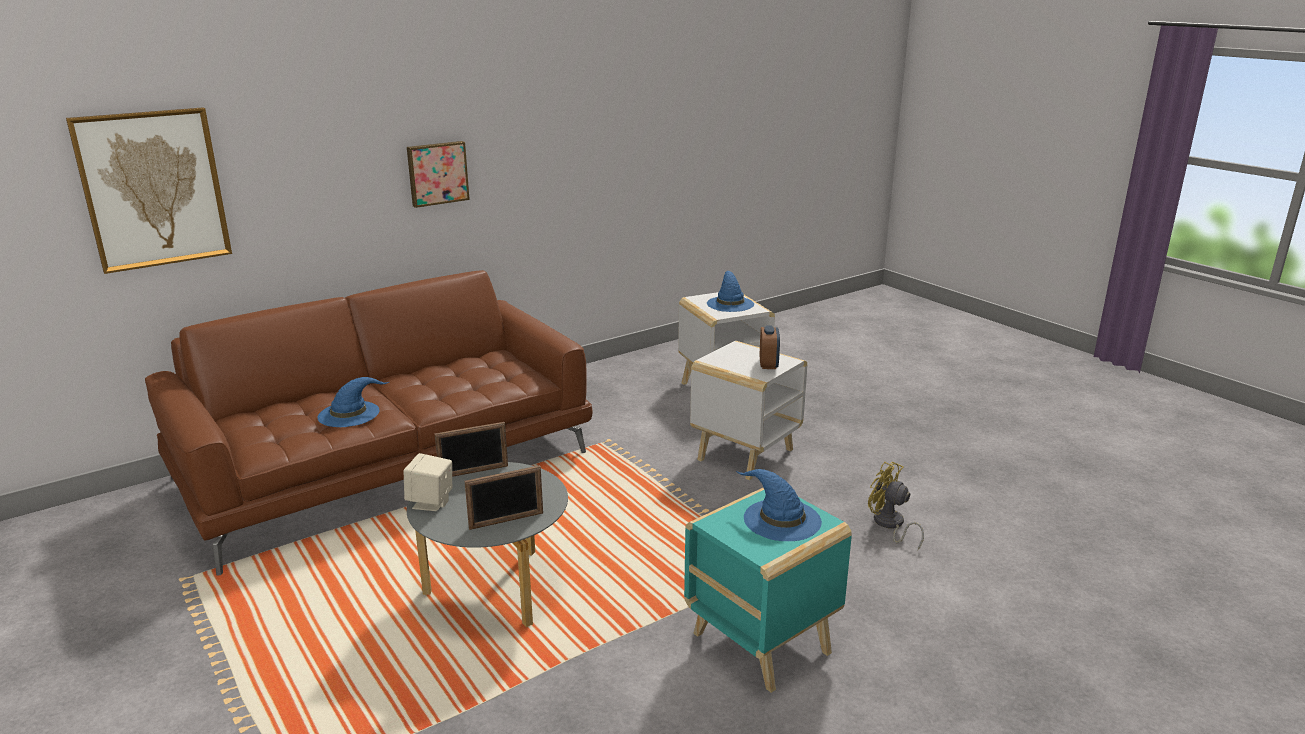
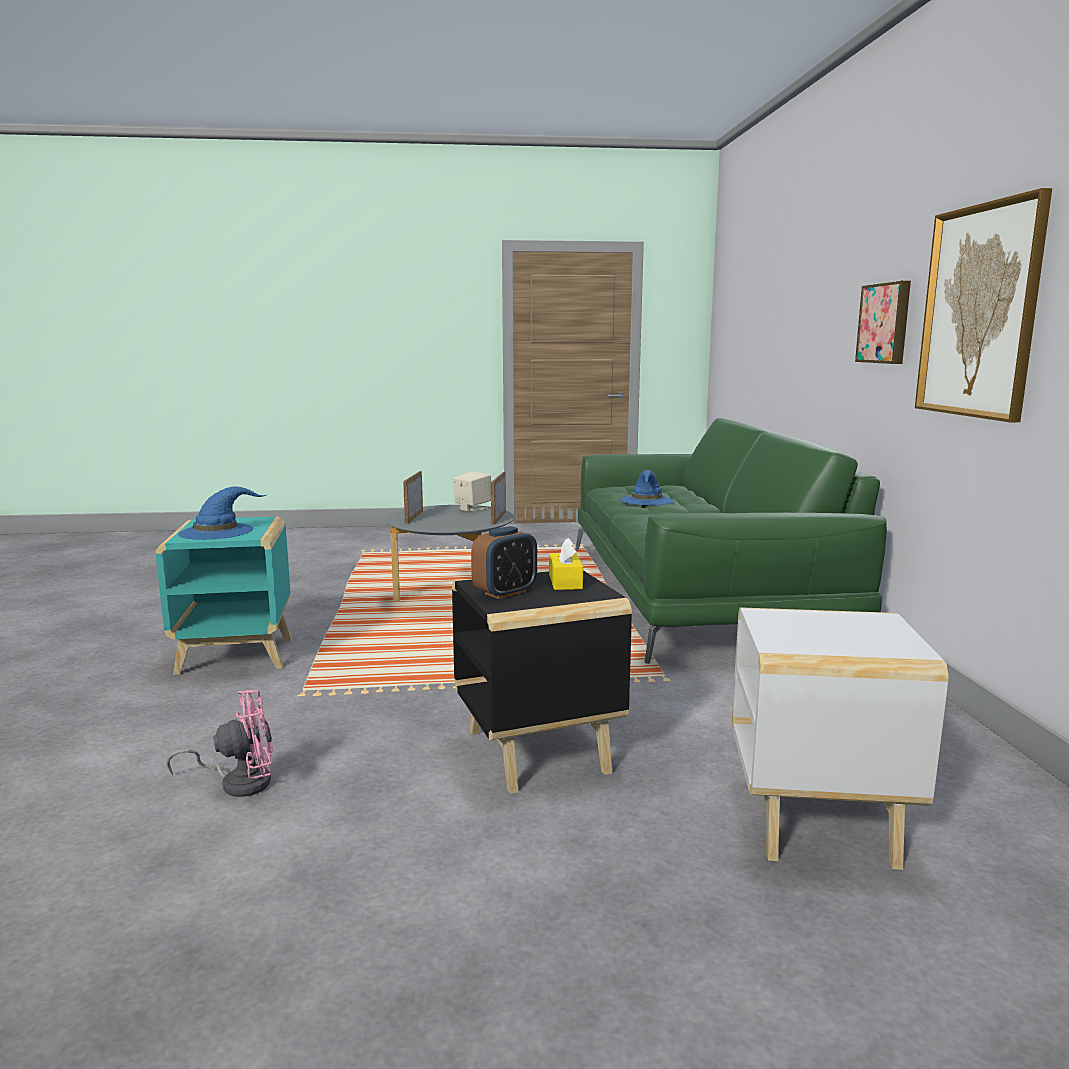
camera: 120 degrees right, 10 degrees down
(153, 189) = (764, 311): picture -> picture (979, 311)
(388, 465) = (697, 593): brown sofa -> green sofa
(729, 303) = (833, 634): blue hat -> none
(729, 357) = (565, 582): none -> yellow tissue box
(746, 454) = (539, 752): white side table -> black side table
(768, 365) = (505, 593): alarm clock -> alarm clock turned 75 degrees counterclockwise
(890, 525) = (239, 782): yellow fan -> pink fan

